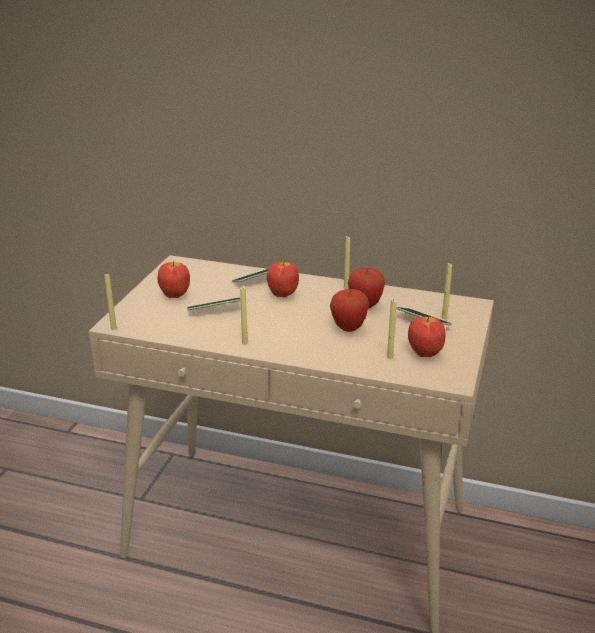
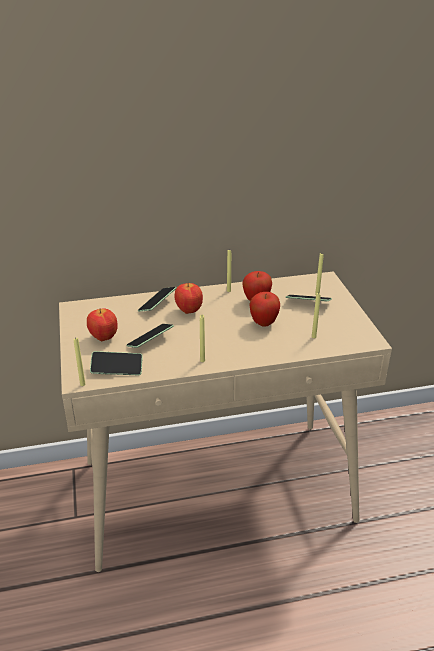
camera: 30 degrees left, 5 degrees up
(157, 325) = (117, 369): none -> phone
(424, 354) = (332, 326): apple -> none

